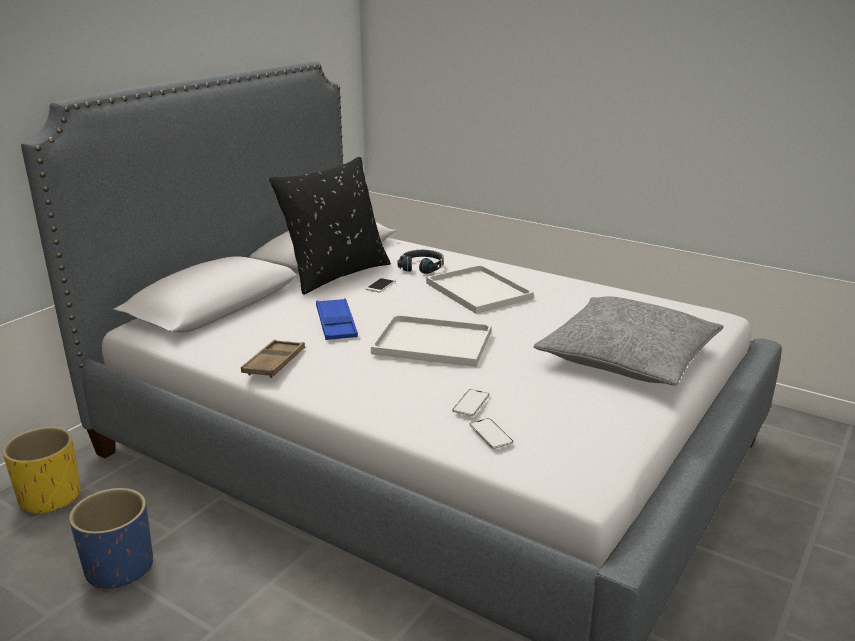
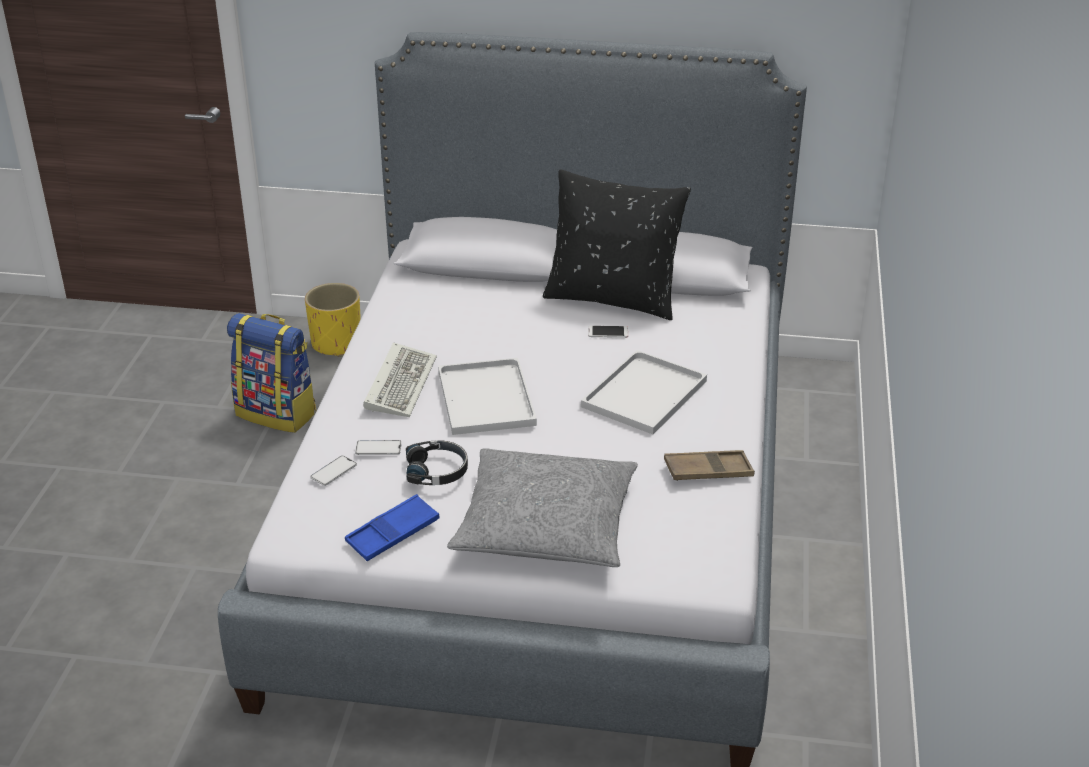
camera: 65 degrees right, 10 degrees up
(120, 568) = (278, 413): blue planter -> backpack
(274, 363) = (393, 332): brown tray -> brown tray (708, 471)
(336, 324) = (491, 336): blue tray -> blue tray (393, 533)
(366, 375) = (400, 383): none -> keyboard
(422, 267) = (681, 342): black headphones -> black headphones (437, 471)

